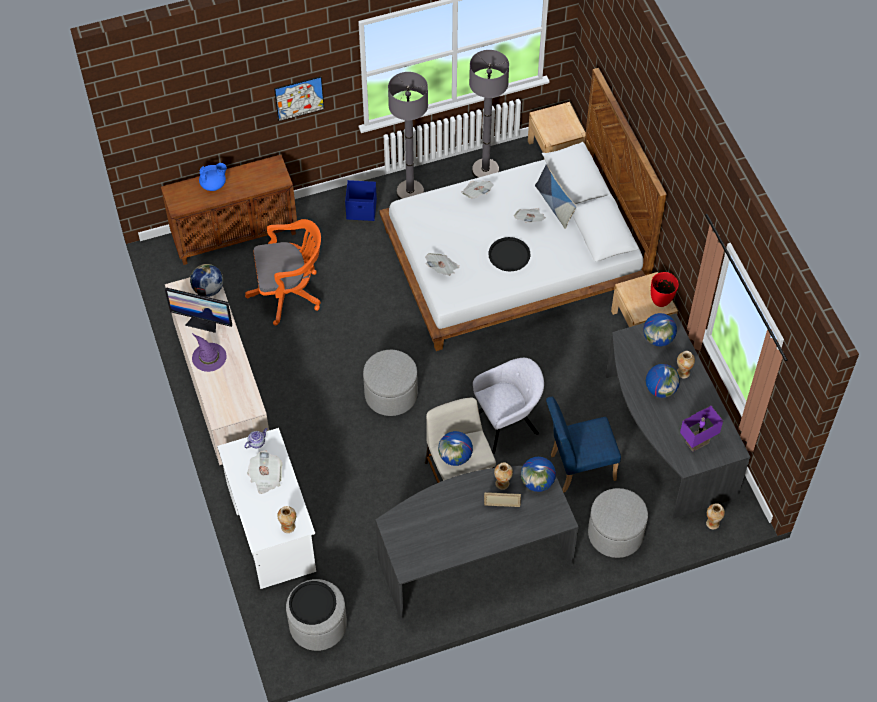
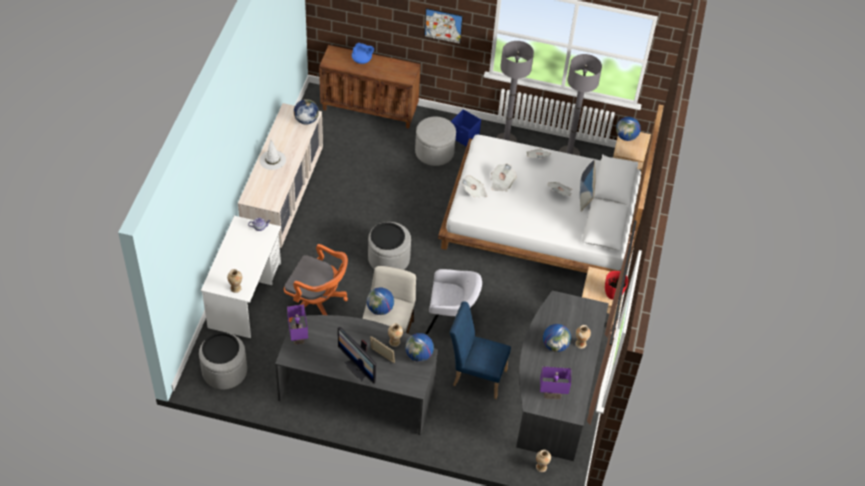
camera: 30 degrees right, 5 degrees down
(203, 322) = (286, 137): monitor -> monitor (358, 368)
(208, 357) = (272, 159): purple hat -> white hat
(265, 477) = (247, 251): newspaper -> newspaper (501, 183)
(289, 293) = (375, 162): orange office chair -> orange office chair (317, 304)
(398, 540) = (297, 337): none -> purple table lamp
(509, 255) = (527, 207): black tray -> black tray (387, 236)
(615, 533) = (467, 432): grey ottoman -> grey ottoman (434, 152)
(658, 339) = (581, 312): globe -> globe (626, 137)

